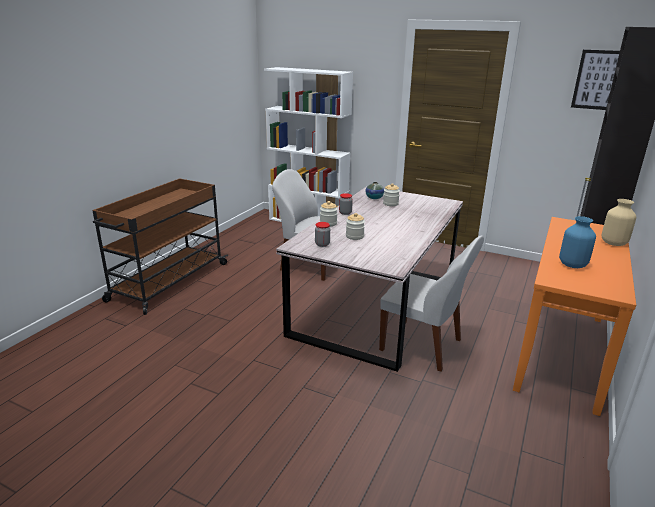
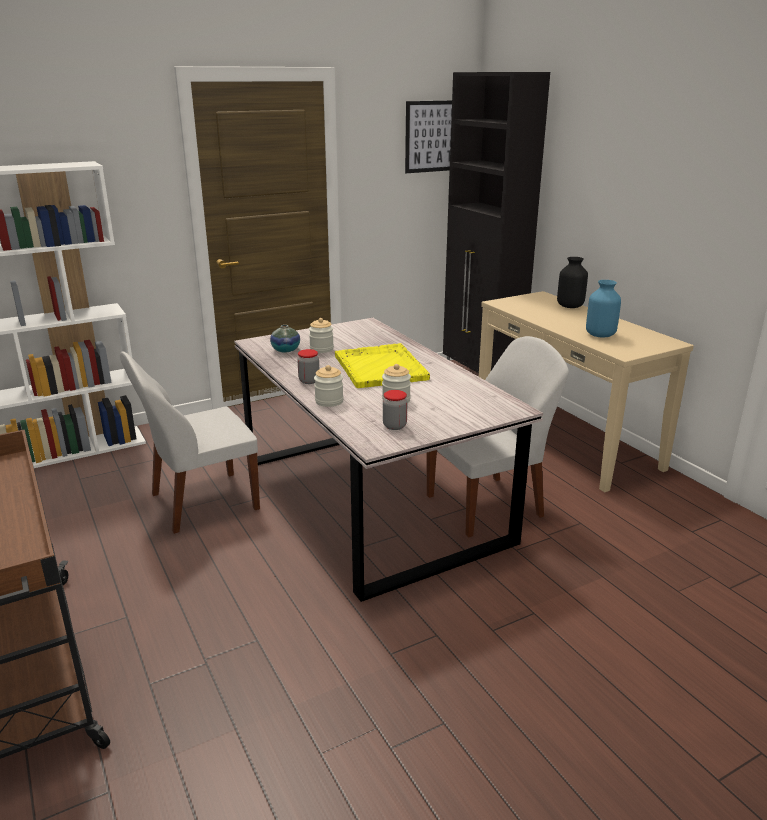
camera: 55 degrees left, 0 degrees up
(391, 222) = (380, 367): none -> yellow tray
(562, 351) = (565, 438): orange console table -> beige console table
(614, 243) = (570, 306): beige vase -> black vase

